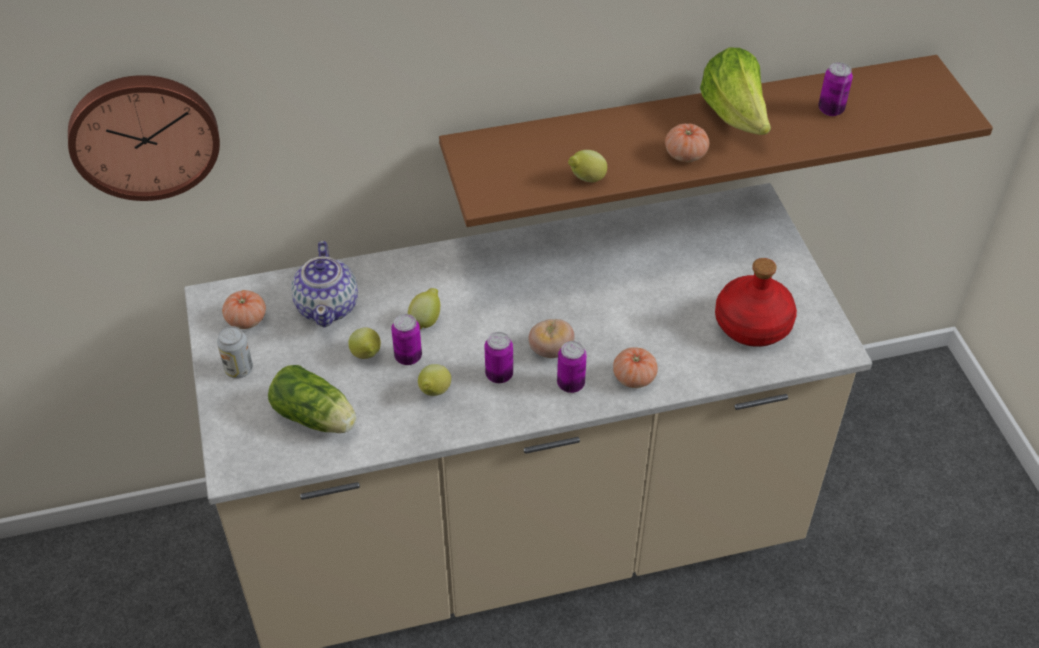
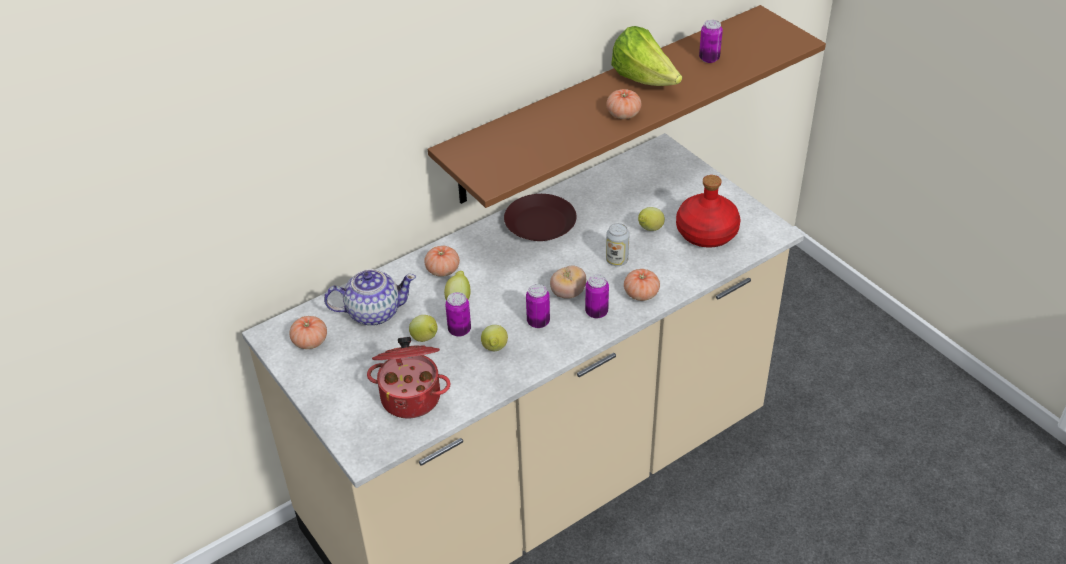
camera: 20 degrees left, 5 degrees down
(144, 134) = (202, 199): wall clock -> none
(239, 369) = (325, 380): can -> can (617, 260)
(317, 418) = (411, 396): lettuce -> cooking pot
(328, 306) = (373, 312): teapot -> teapot turned 75 degrees counterclockwise
(427, 279) = (442, 270): none -> tomato
(563, 255) = (539, 224): none -> brown plate
(586, 179) = (560, 150): lemon -> lemon (649, 230)

